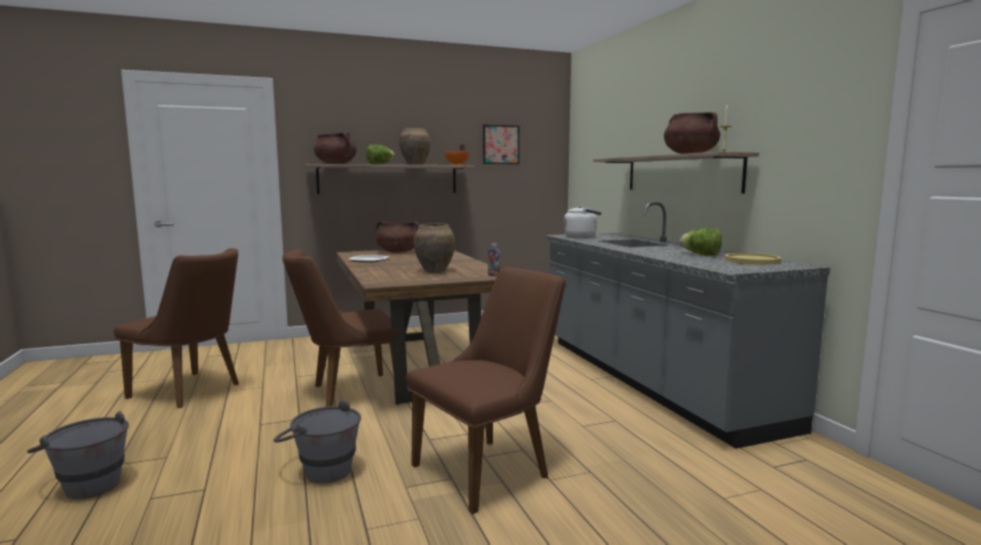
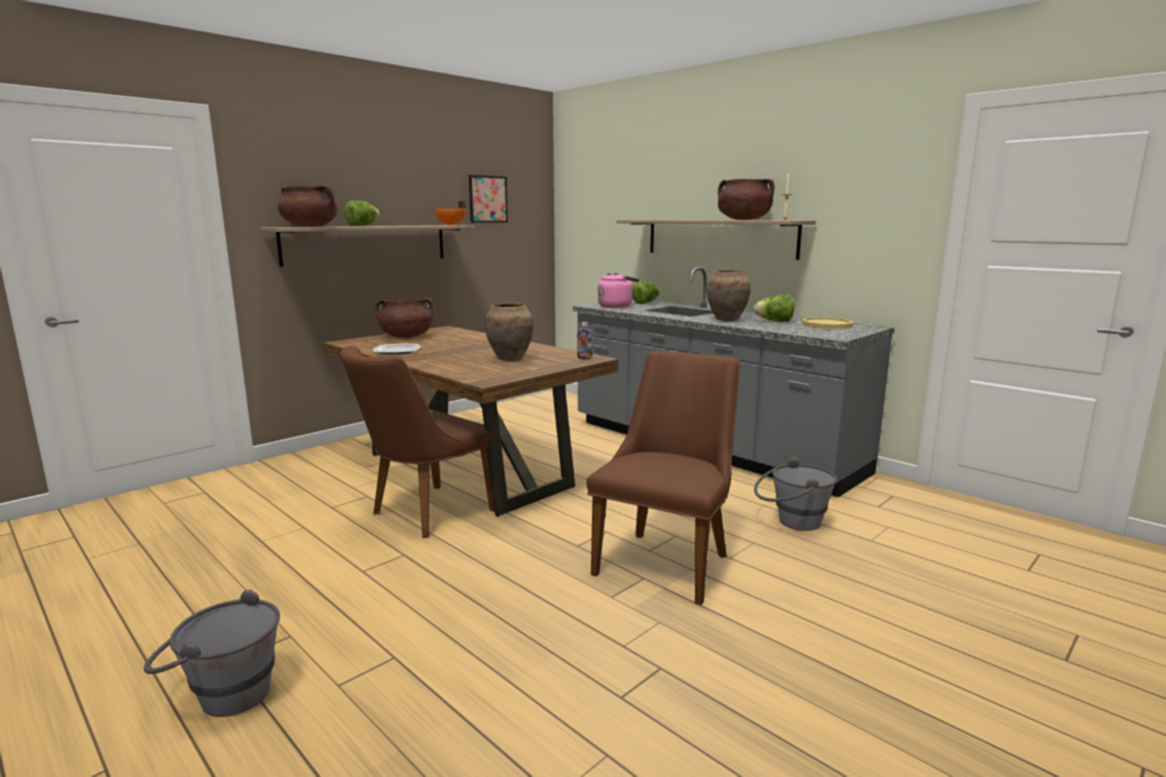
camera: 25 degrees left, 5 degrees up
(192, 391) = (209, 551): brown chair -> none
(320, 470) = (502, 603): grey bucket -> grey bucket (791, 522)
(415, 164) = (404, 225): brown vase -> brown vase (727, 319)
(582, 237) = (616, 306): white kettle -> pink kettle
(616, 236) = (645, 303): none -> lettuce

